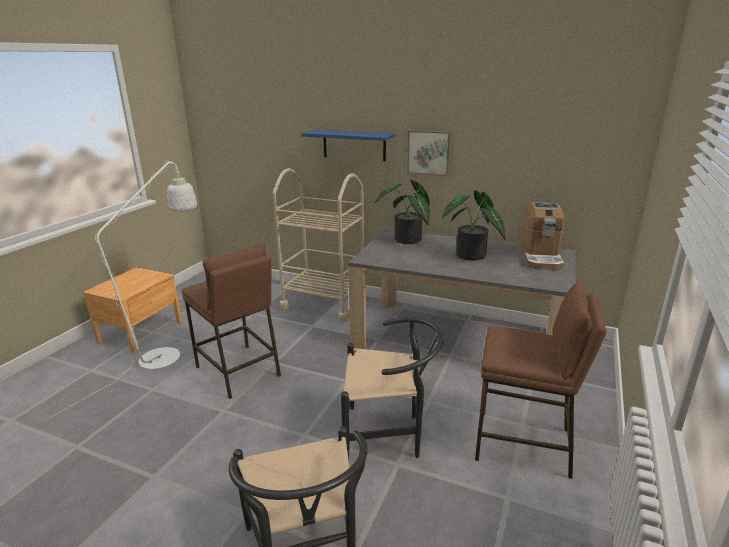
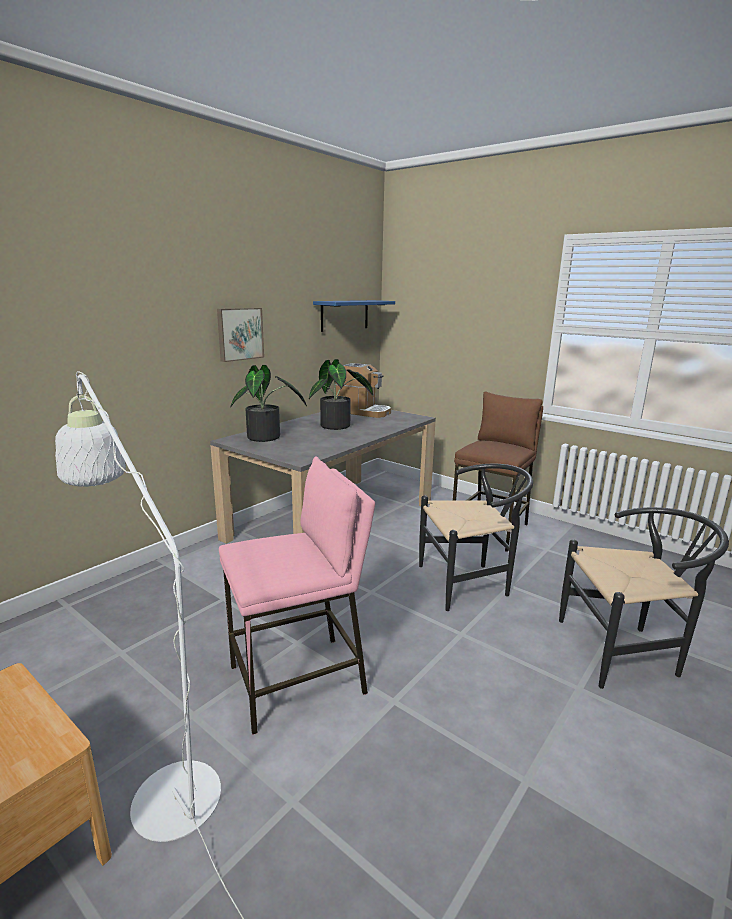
camera: 75 degrees left, 5 degrees down
(238, 371) = (298, 681): brown stool -> pink stool
(324, 303) = (168, 581): beige cart -> none
(354, 145) = (147, 336): blue shelf -> blue shelf (345, 315)
(389, 435) = (470, 582): black chair -> black chair turned 60 degrees clockwise

